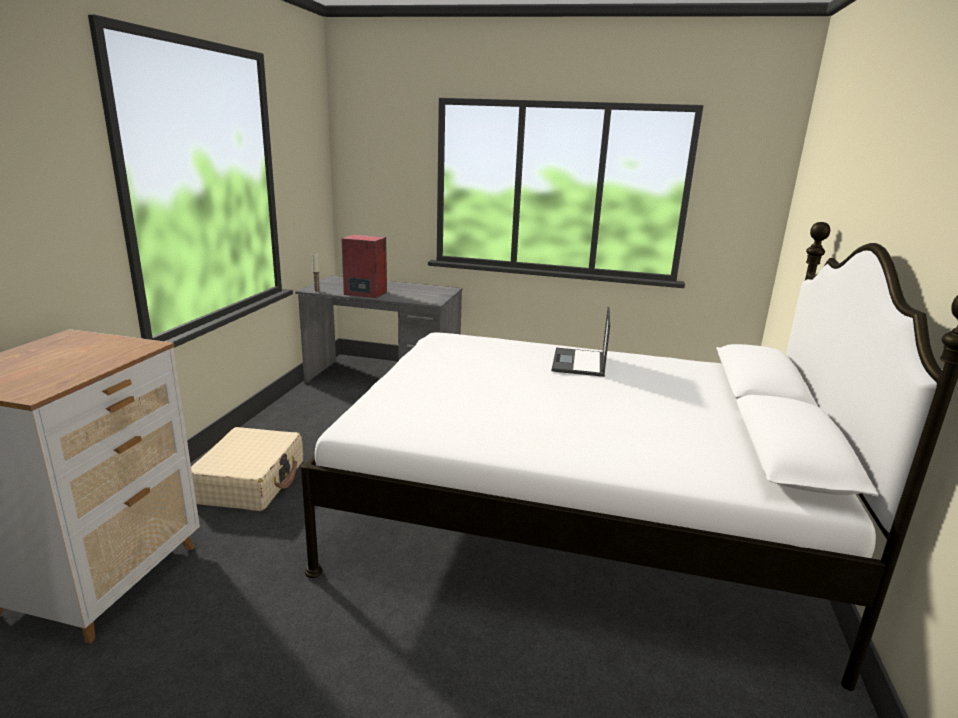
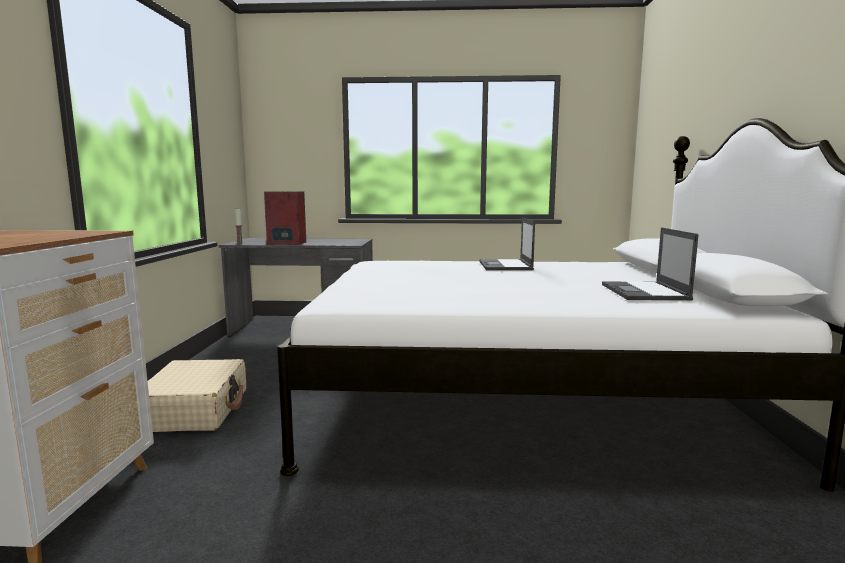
camera: 10 degrees left, 10 degrees down
(697, 441) = (645, 292): none -> laptop

